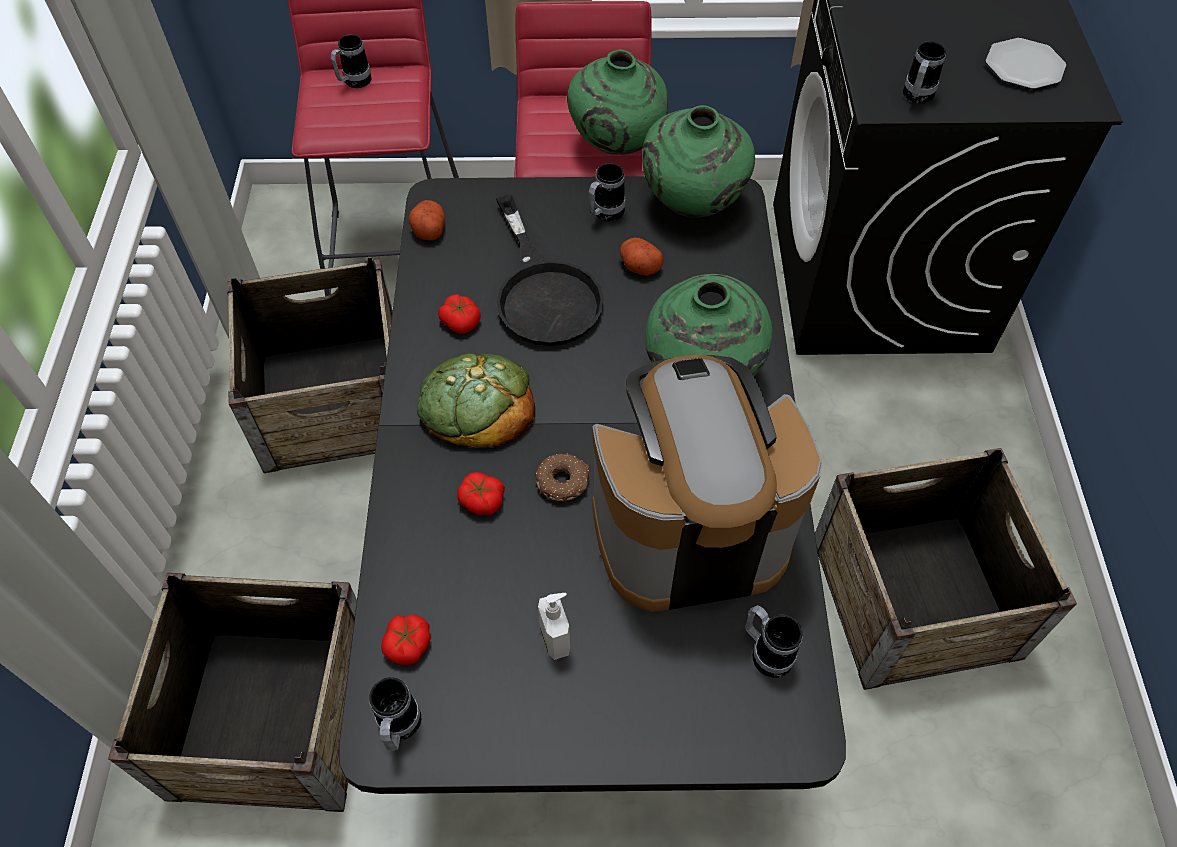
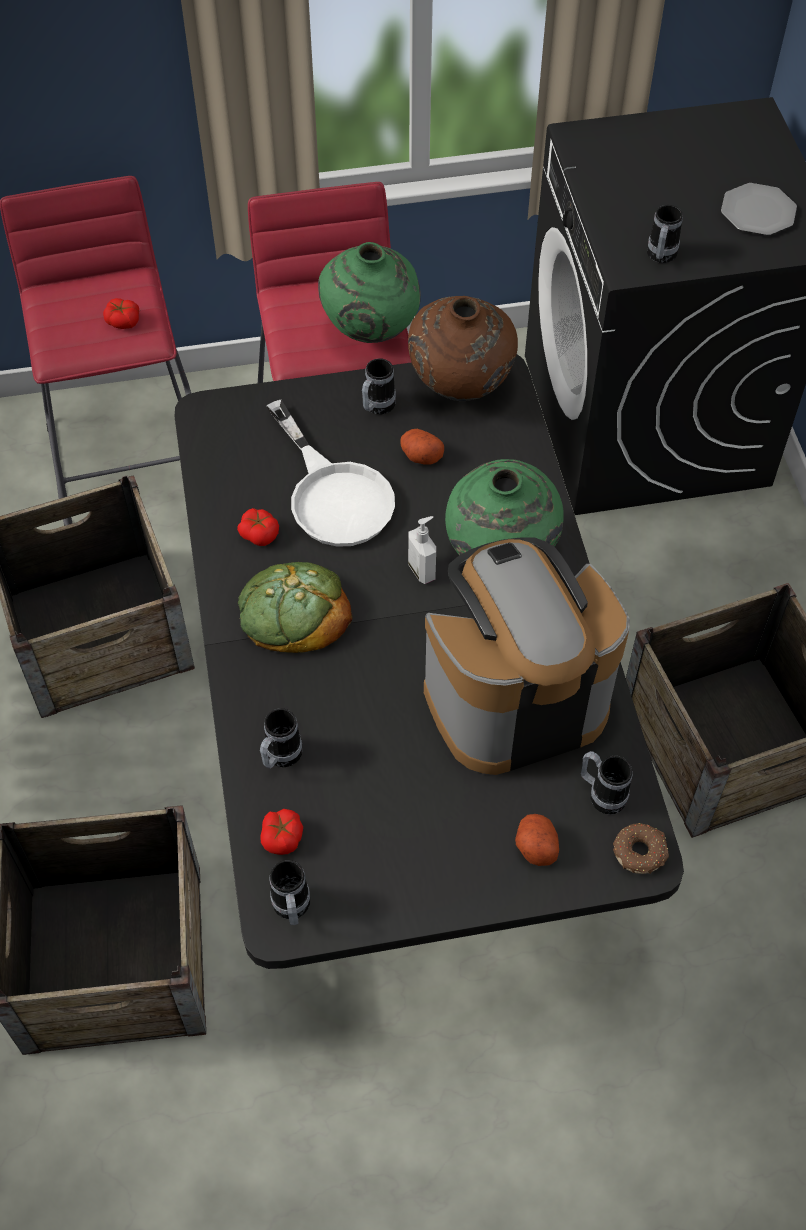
camera: 10 degrees left, 0 degrees up
(354, 83) = (82, 296): mug -> mug (280, 758)
(428, 229) = (205, 445): potato -> potato (535, 846)
(482, 500) = (319, 700): tomato -> tomato (123, 321)
(544, 292) = (333, 494): black frying pan -> white frying pan
(556, 639) = (415, 812): soap dispenser -> soap dispenser (422, 570)
(563, 481) = (391, 672): donut -> donut (640, 852)
(693, 205) = (461, 387): green vase -> brown vase

